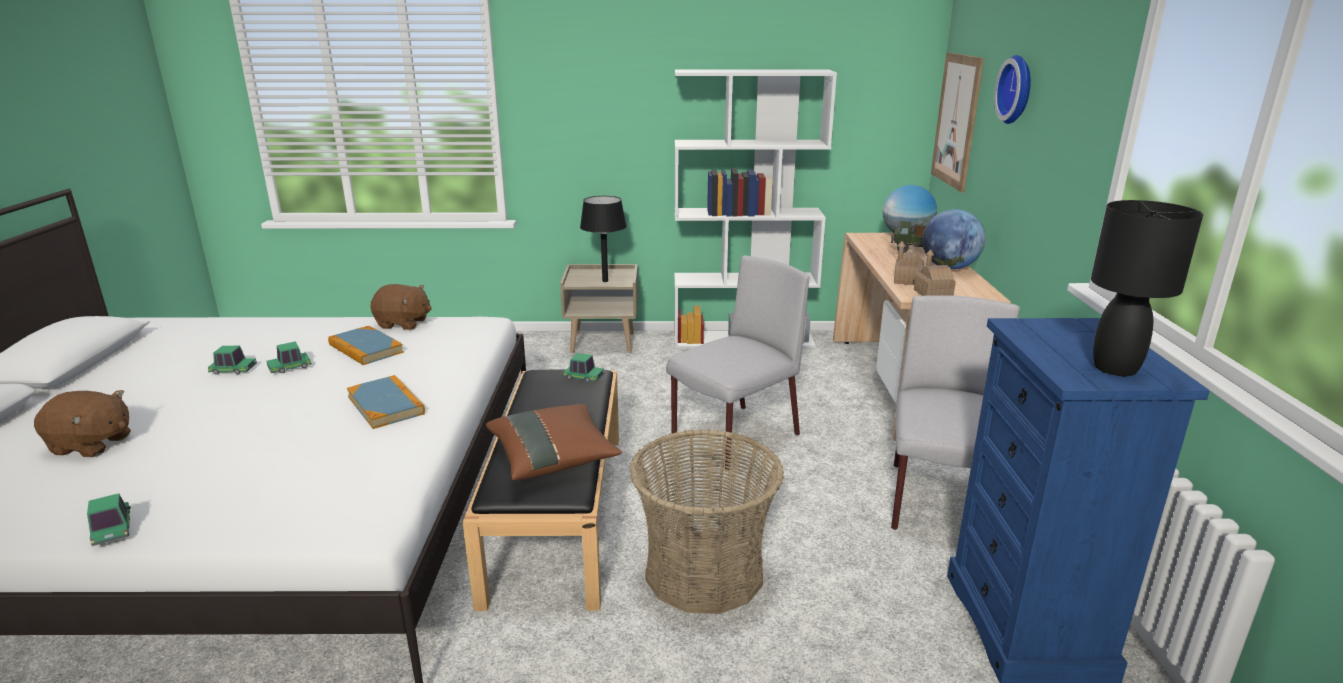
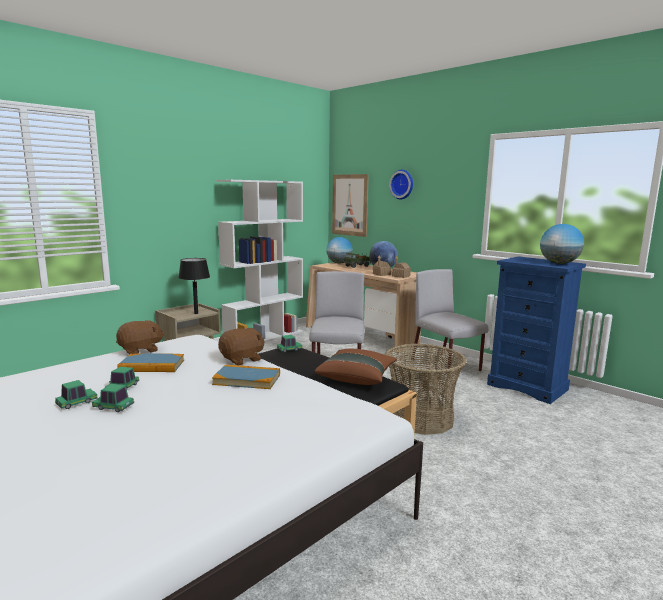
camera: 45 degrees left, 10 degrees down
(92, 445) = (80, 471): brown plush toy -> brown plush toy (242, 359)
(113, 530) = (250, 484): toy car -> toy car (113, 407)
(1116, 368) = (559, 263): black table lamp -> globe

